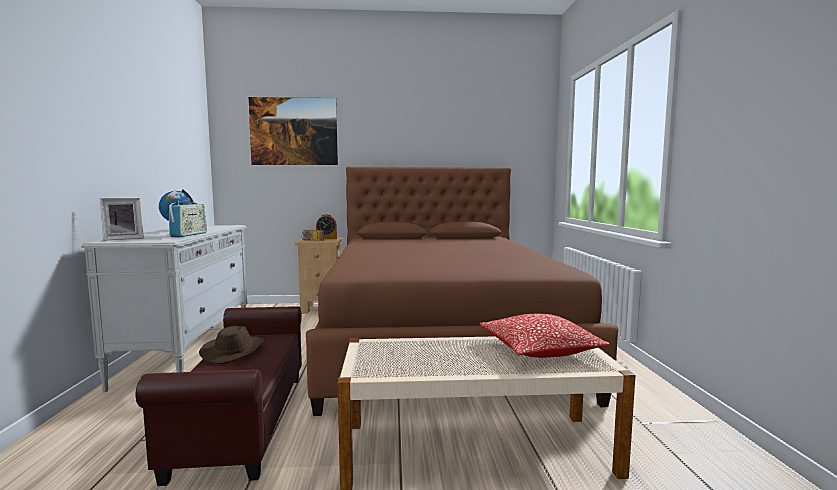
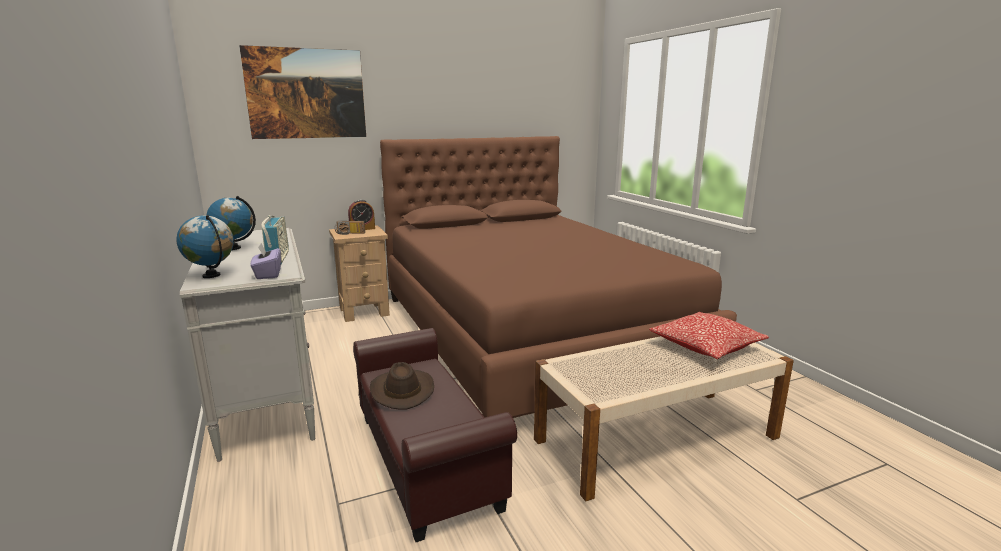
camera: 20 degrees left, 10 degrees up
(123, 239) = (212, 275): picture frame -> globe
(157, 240) = (268, 274): none -> purple tissue box

